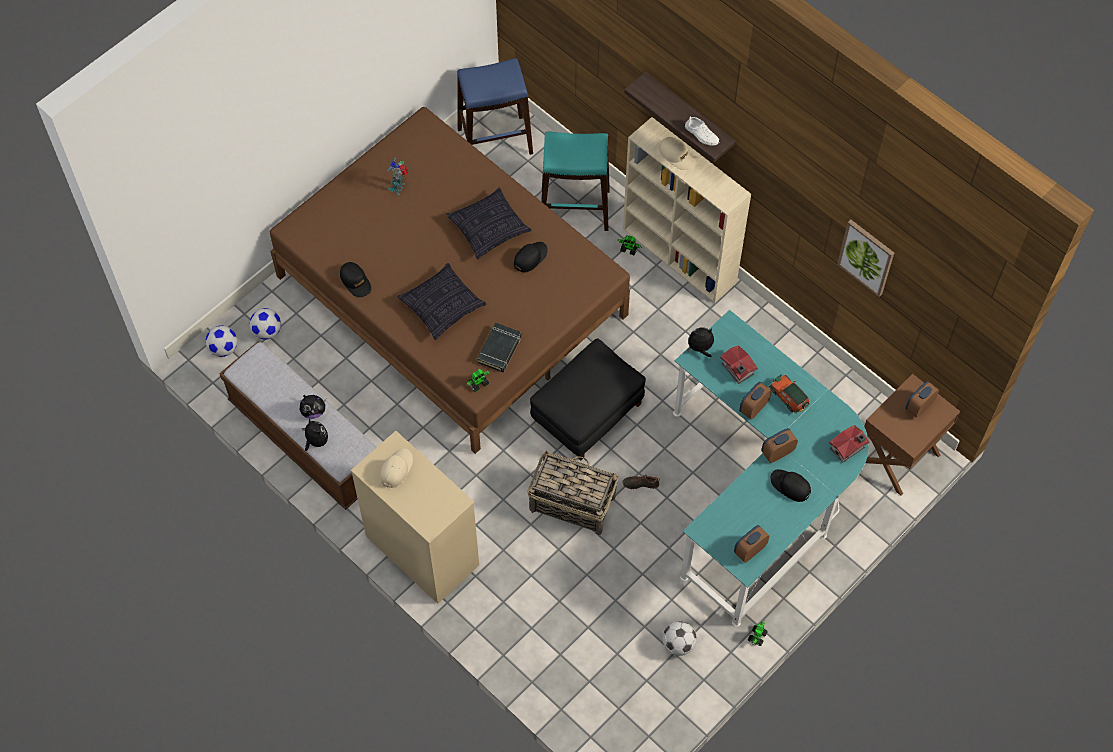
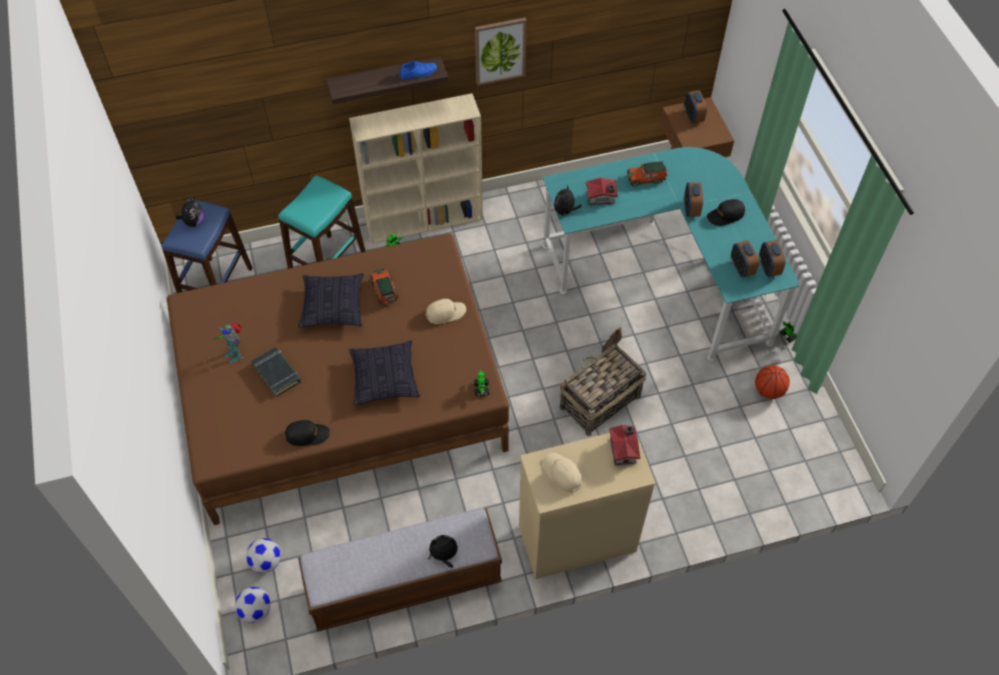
camera: 60 degrees left, 5 degrees down
(313, 411) = (411, 542): plush toy -> plush toy (194, 222)
(499, 349) = (459, 356): black book -> black book (277, 373)
(530, 258) = (385, 291): black cap -> toy car
(587, 411) = (521, 349): black ottoman -> none
(677, 156) = (400, 120): beige cap -> beige cap (445, 313)
(678, 644) = (768, 390): football -> basketball
(701, 134) = (418, 73): white shoe -> blue shoe
(753, 408) = (641, 204): alarm clock -> alarm clock (741, 268)
(848, 448) = (713, 166): toy house -> toy house (623, 450)
(866, 257) = (595, 43): picture -> picture (500, 50)

